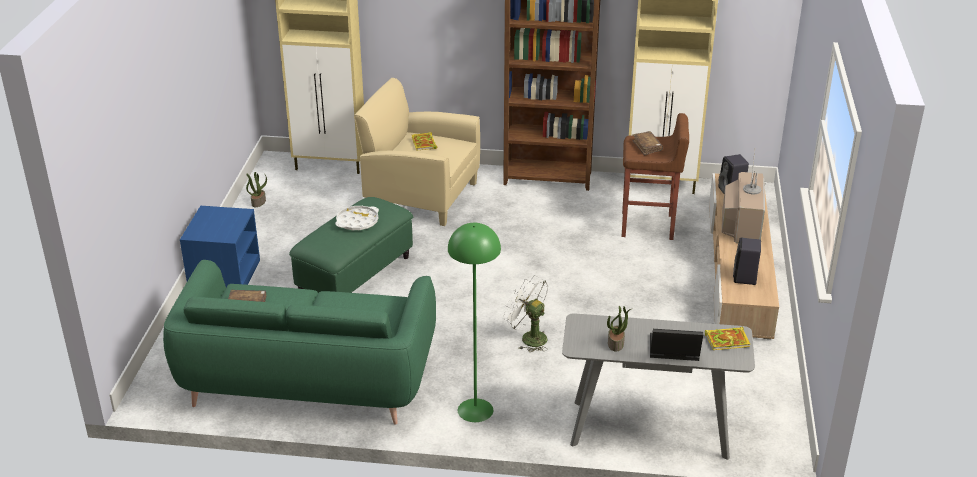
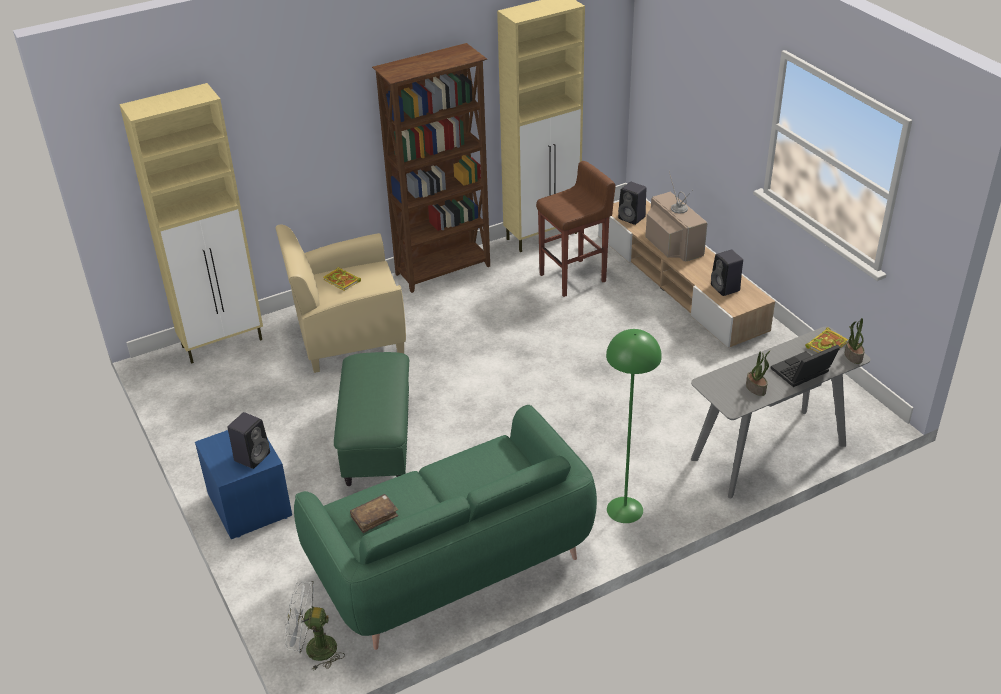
camera: 35 degrees left, 5 degrees up
(222, 230) = (252, 456): none -> black speaker
(258, 202) = (192, 413): potted plant -> potted plant (852, 356)
(357, 222) = (375, 385): white tray -> none
(528, 337) = (593, 423): white fan -> white fan (313, 649)
(647, 147) = (568, 203): brown book -> none

